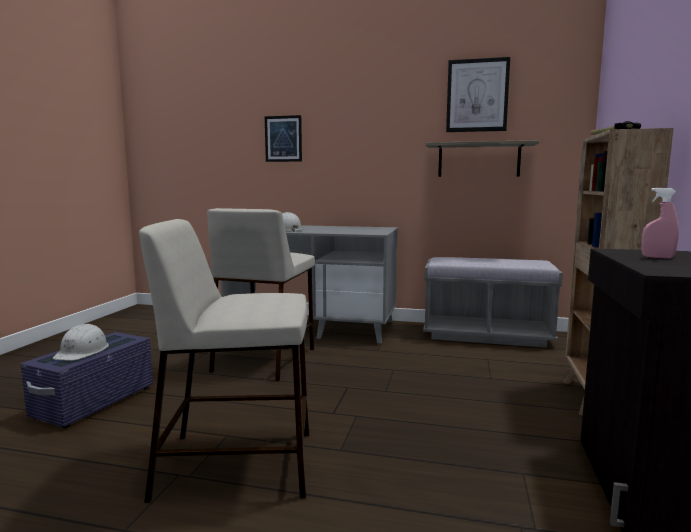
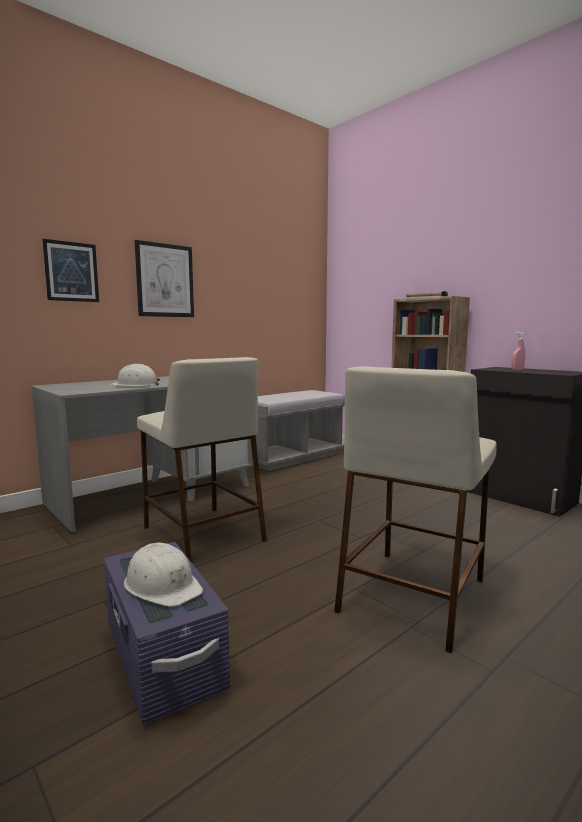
camera: 55 degrees left, 0 degrees up
(477, 95) = (260, 252): picture -> picture (165, 280)
(478, 160) = (263, 309): shelf -> none

